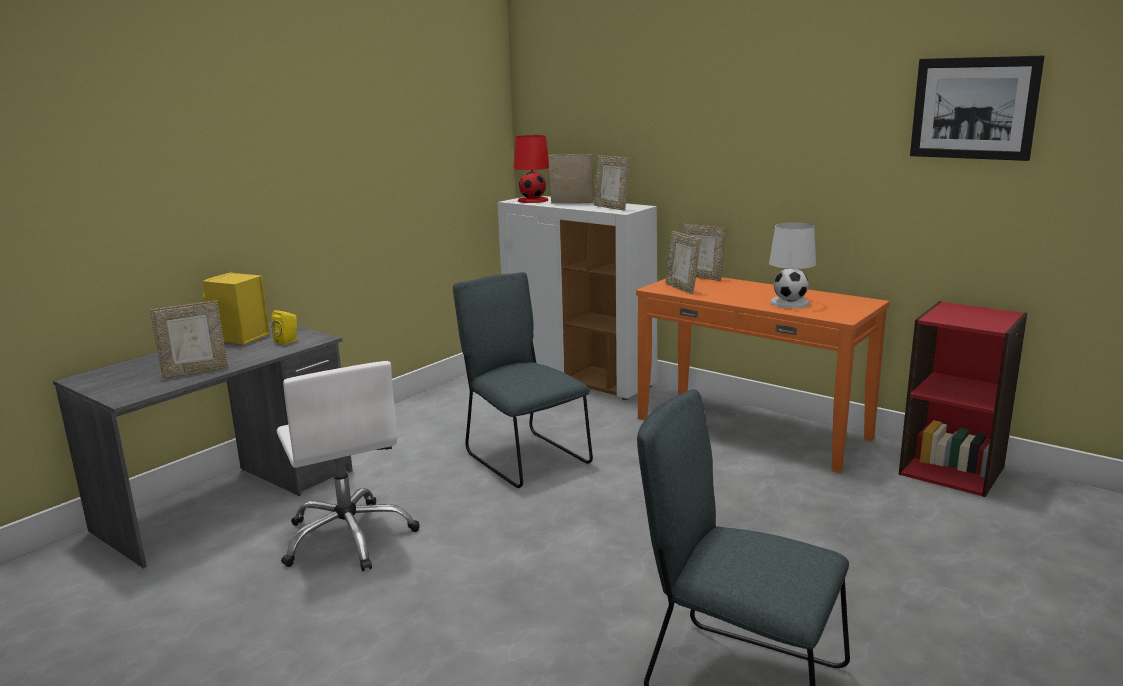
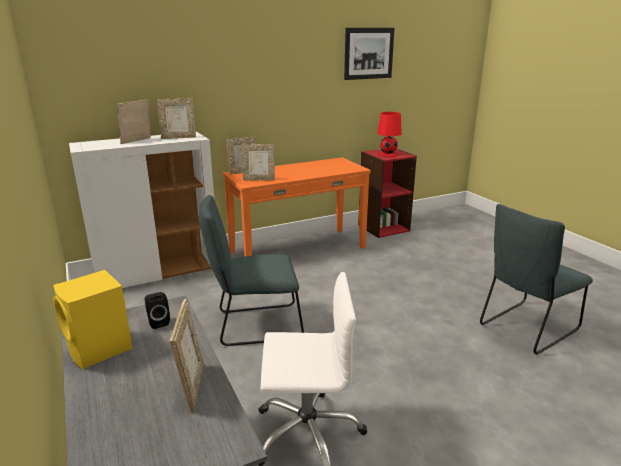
camera: 65 degrees left, 5 degrees up
(288, 341) = (158, 322): yellow speaker -> black speaker
(532, 200) = (96, 145): red table lamp -> red table lamp (388, 154)
(790, 303) = (321, 169): white table lamp -> none

